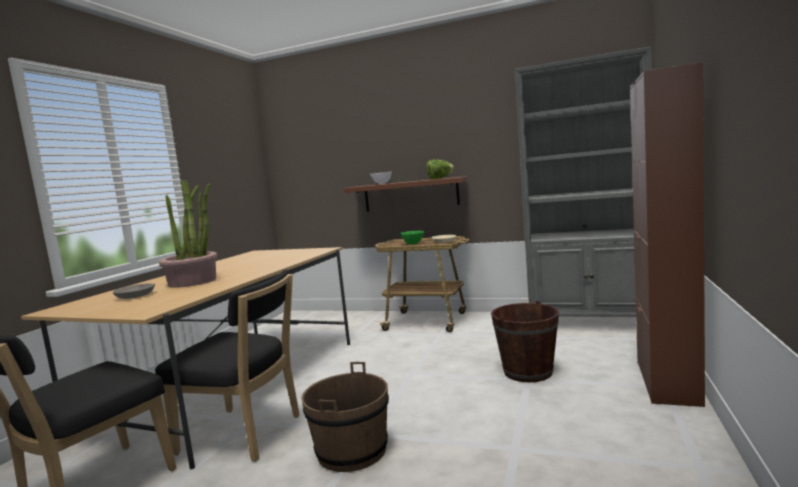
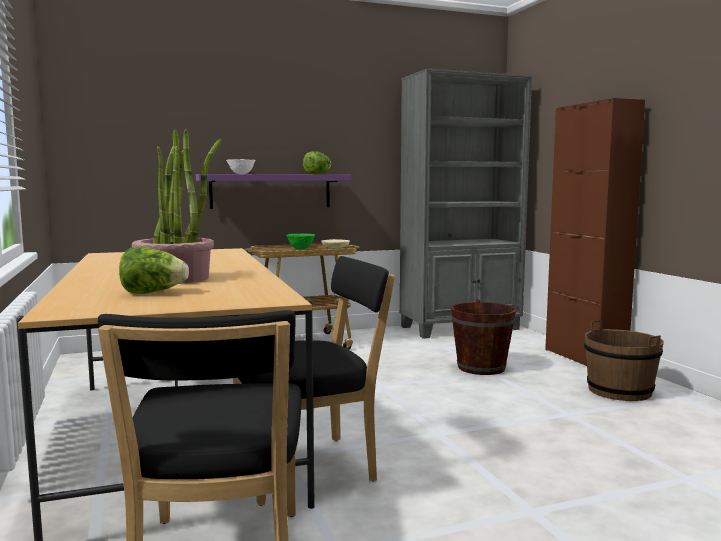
camera: 40 degrees left, 0 degrees up
(136, 296) = (153, 293): grey bowl -> lettuce
(352, 451) = (452, 448): brown bucket -> brown bucket (619, 391)
(410, 194) = (271, 191): brown shelf -> purple shelf

